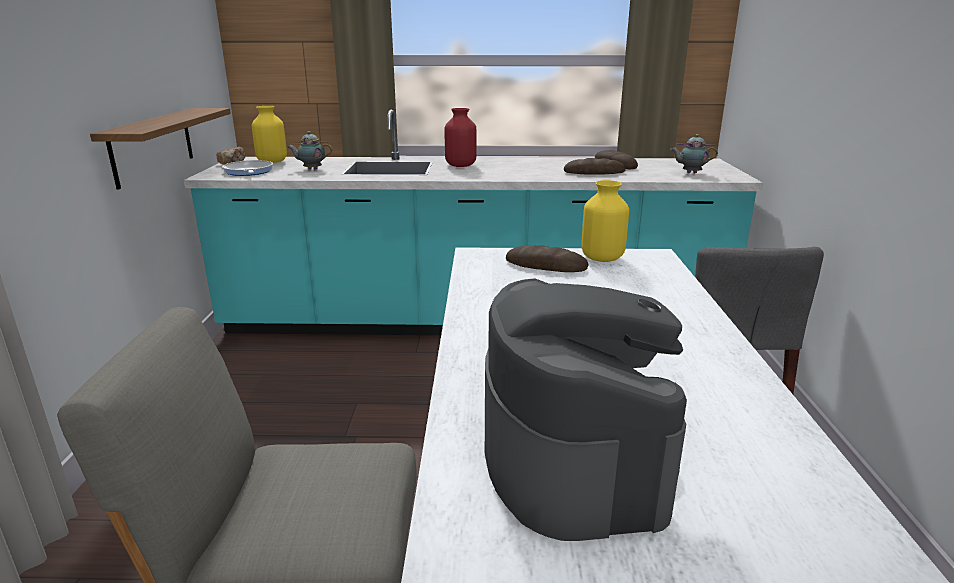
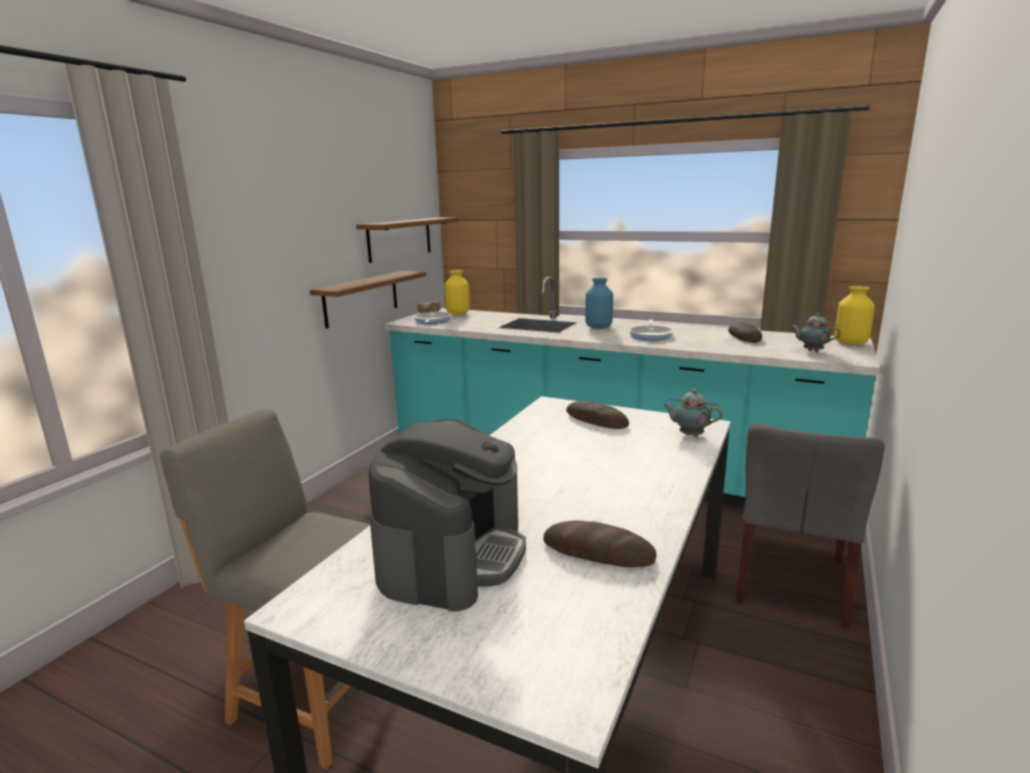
camera: 25 degrees right, 5 degrees down
(184, 64) = (400, 239): none -> shelf
(311, 169) = (478, 322): teapot -> teapot (689, 435)
(461, 165) = (599, 327): red vase -> blue vase
(526, 169) = (651, 335): none -> frying pan
(594, 172) = (711, 342): bread -> bread (598, 551)
(602, 258) = (653, 420): yellow vase -> yellow vase (851, 343)

